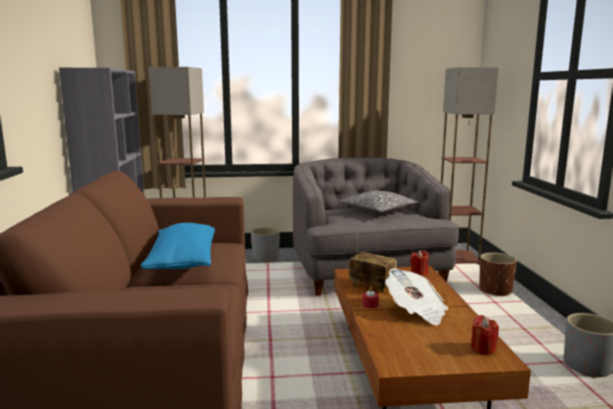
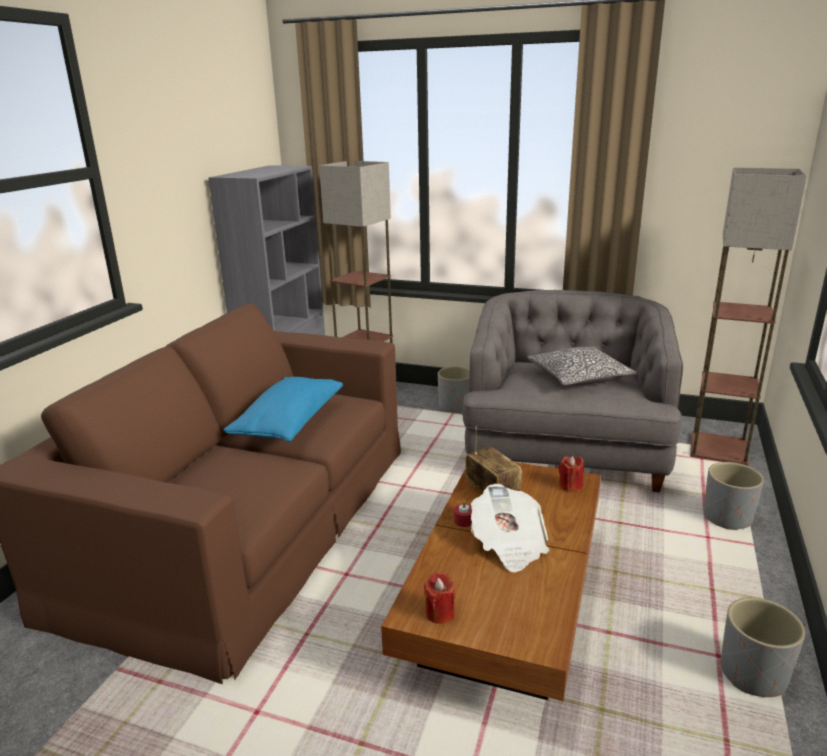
camera: 25 degrees right, 10 degrees up
(483, 349) = (536, 623): red candle -> red candle (440, 613)
(495, 291) = (727, 518): brown planter -> grey planter

